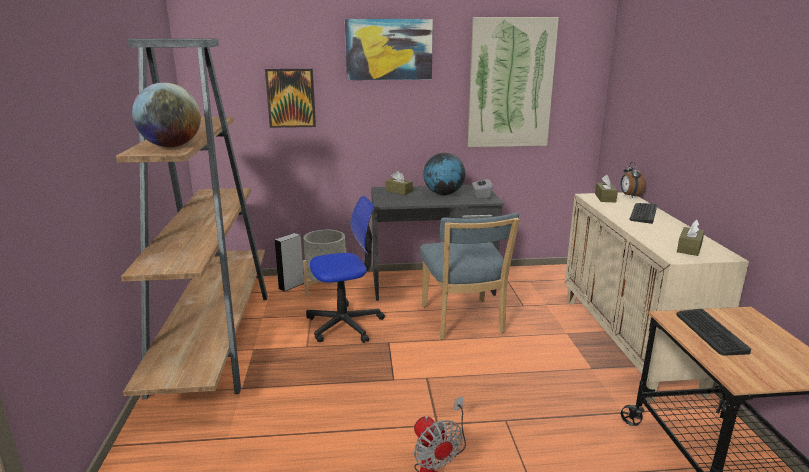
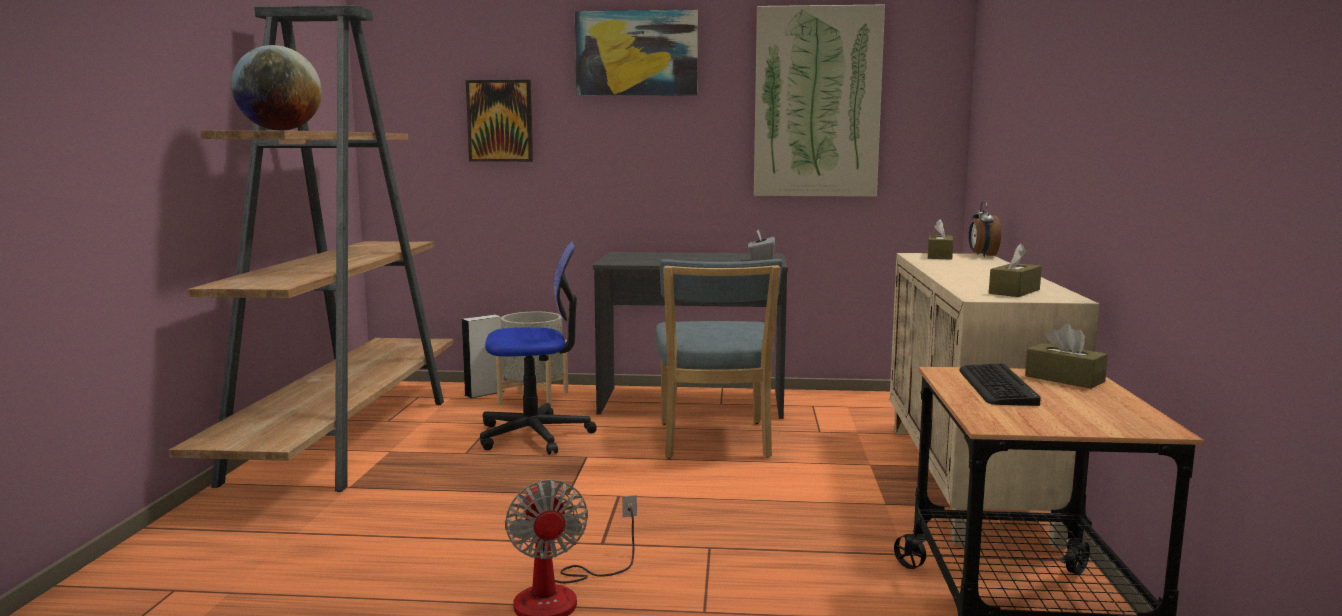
camera: 10 degrees right, 10 degrees down
(398, 191) = (643, 255): brown tissue box -> brown tissue box (1064, 379)
(443, 194) = (706, 258): globe -> none
(643, 213) = (982, 267): keyboard -> none

